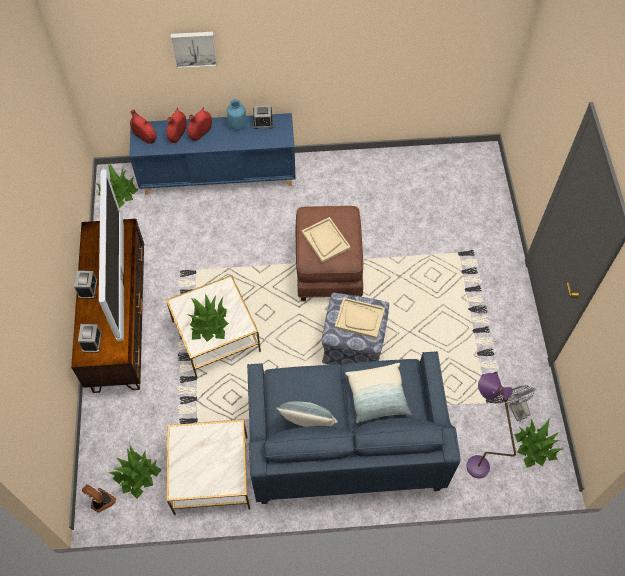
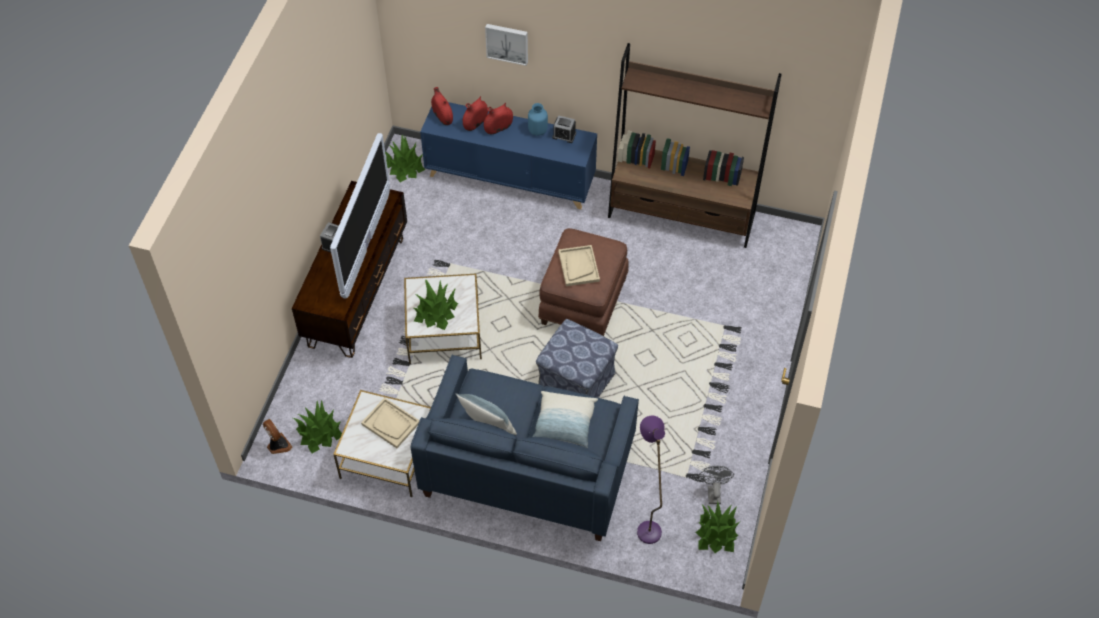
camera: 20 degrees right, 5 degrees down
(92, 342) = (319, 291): alarm clock -> none
(359, 318) = (581, 350): beige tray -> beige tray (391, 423)
(380, 166) = (682, 215): none -> brown bookcase

